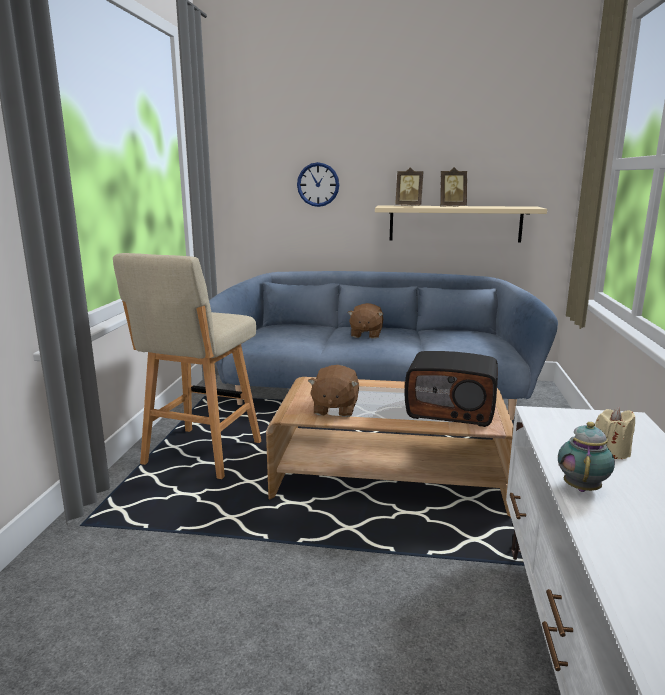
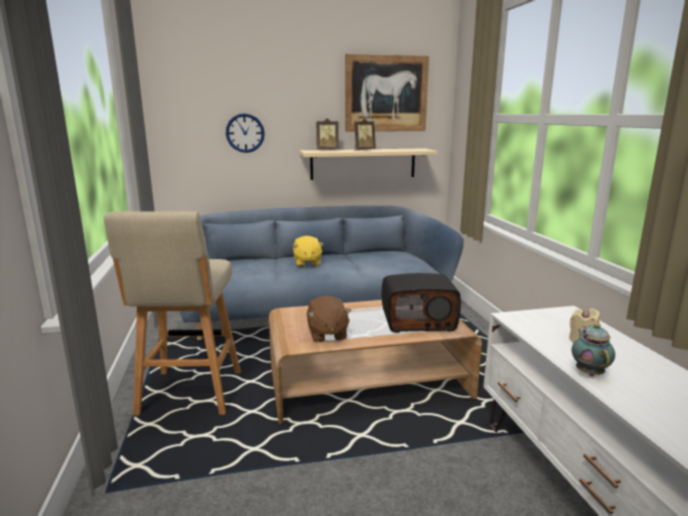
camera: 20 degrees left, 0 degrees up
(365, 334) = (307, 263): brown plush toy -> yellow plush toy
(489, 137) = (386, 94): none -> picture

